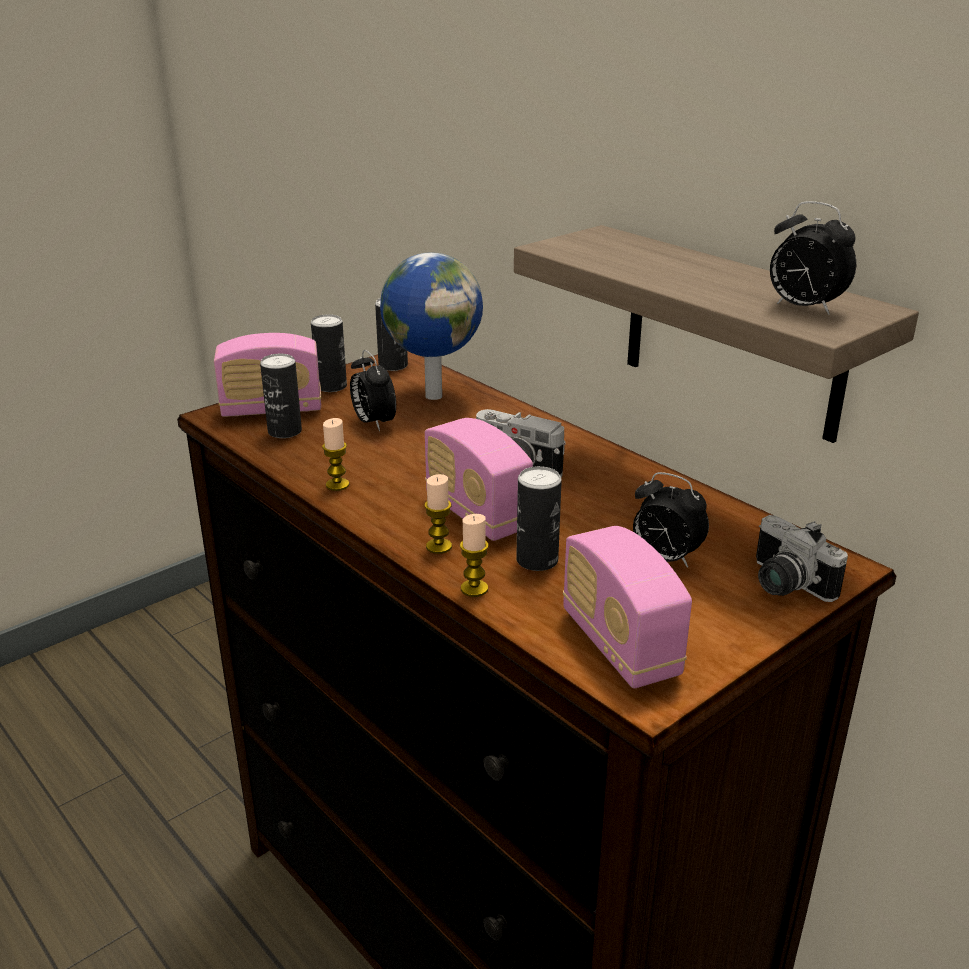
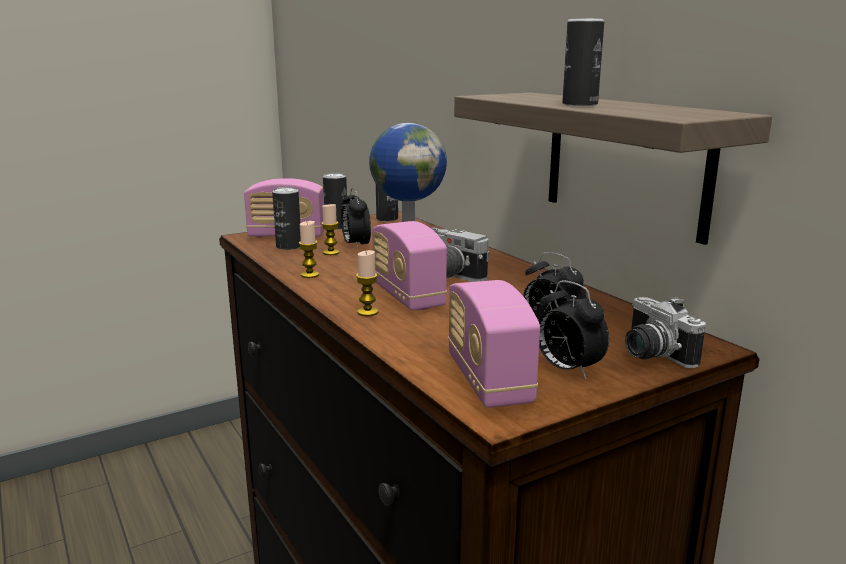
camera: 10 degrees right, 10 degrees down
(474, 589) = (382, 338): candle -> candle (331, 253)
(537, 560) = (442, 325): can -> can (579, 104)
(803, 308) = (668, 112): alarm clock -> alarm clock (567, 369)

